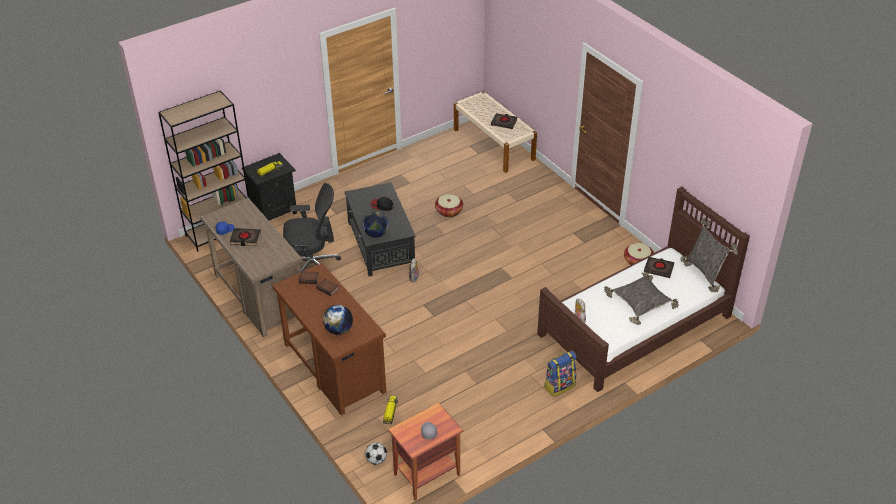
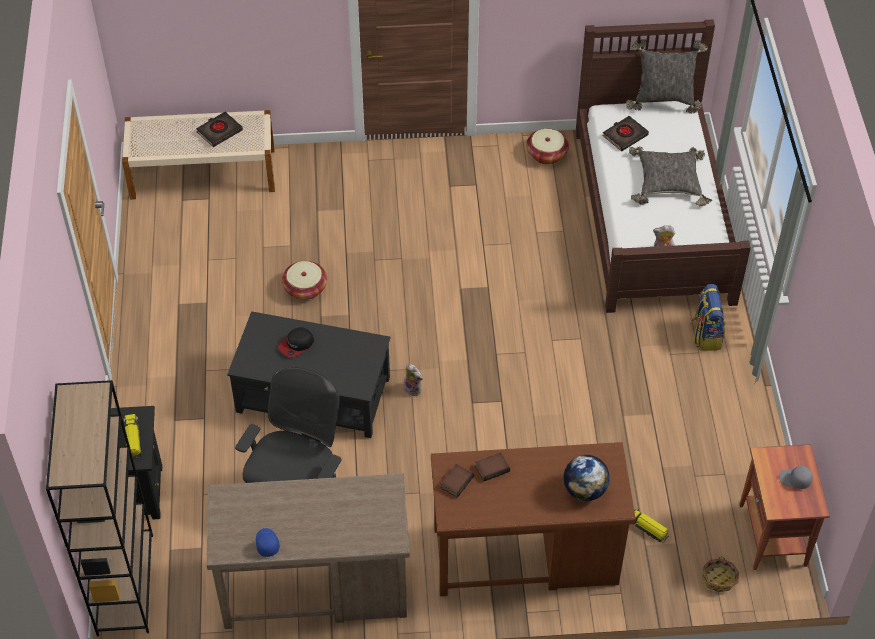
camera: 60 degrees left, 10 degrees up
(245, 239) = (308, 525): black book -> none
(376, 234) = (354, 378): globe -> none
(376, 460) = (719, 578): football -> basket

